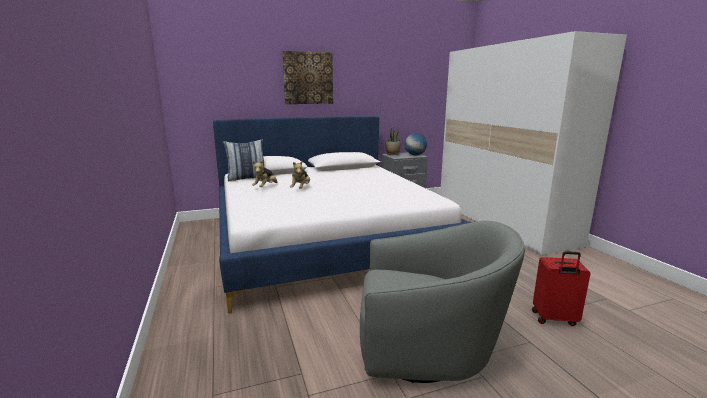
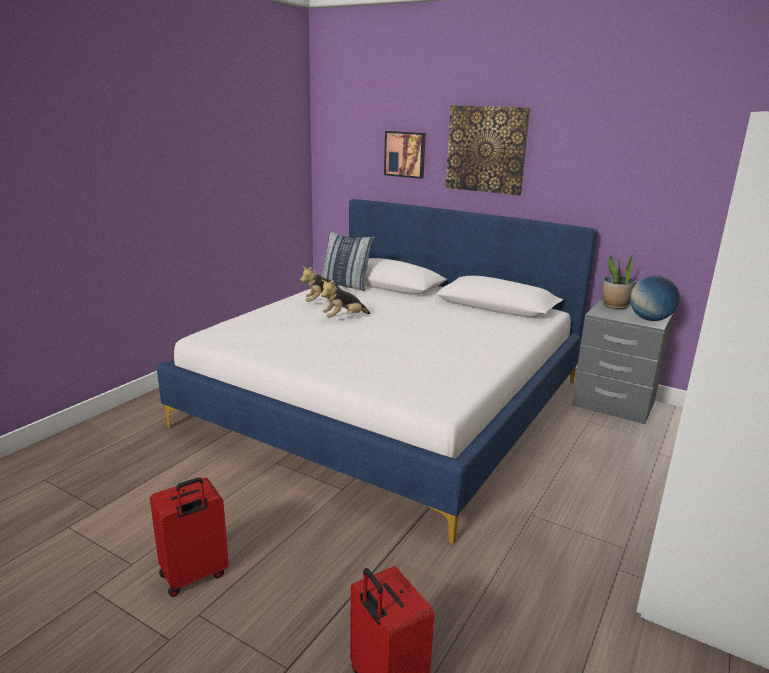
camera: 50 degrees right, 5 degrees up
(250, 84) = (405, 154): none -> picture
(428, 350) = (194, 576): grey armchair -> red suitcase

